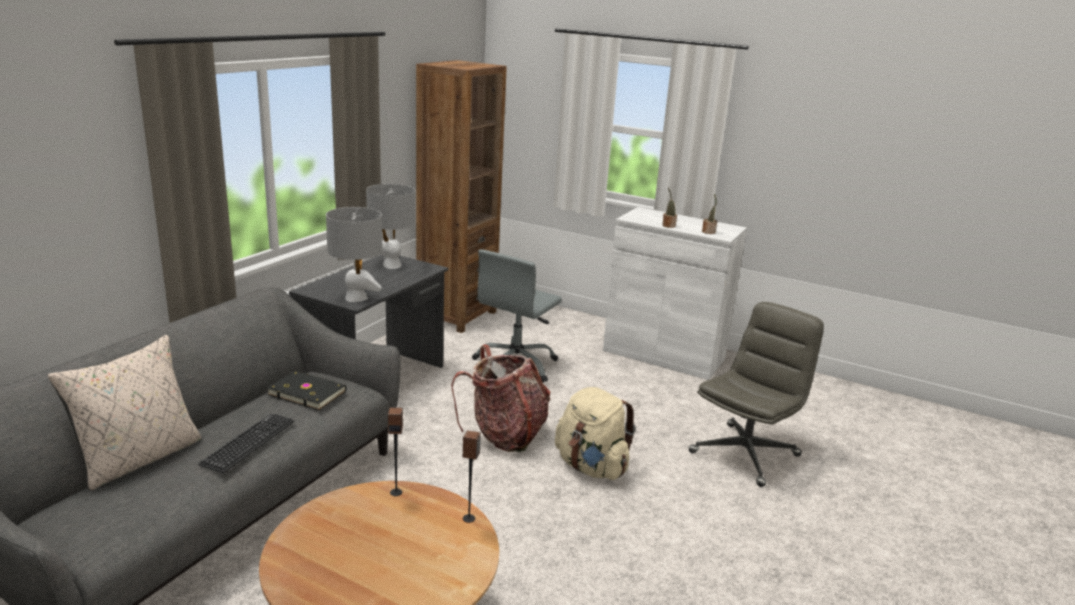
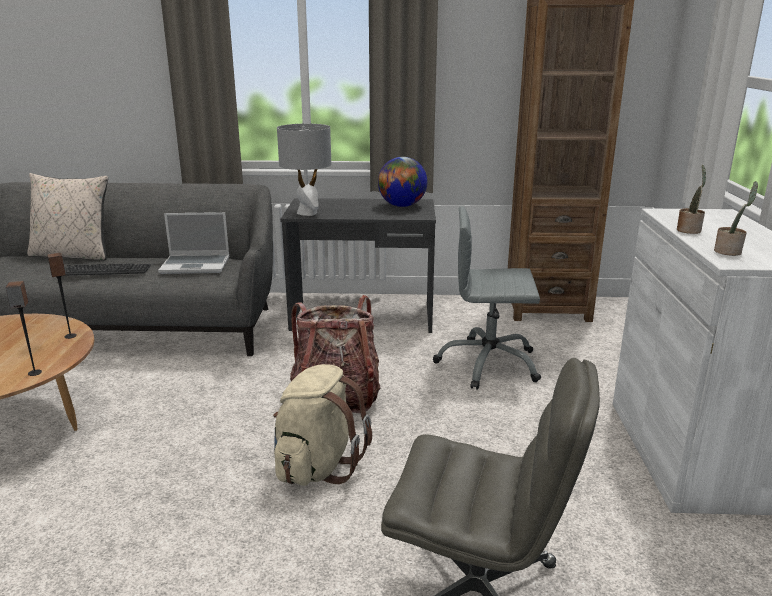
camera: 65 degrees right, 0 degrees up
(307, 392) = (196, 265): black book -> laptop
(391, 265) = (402, 206): grey table lamp -> globe

